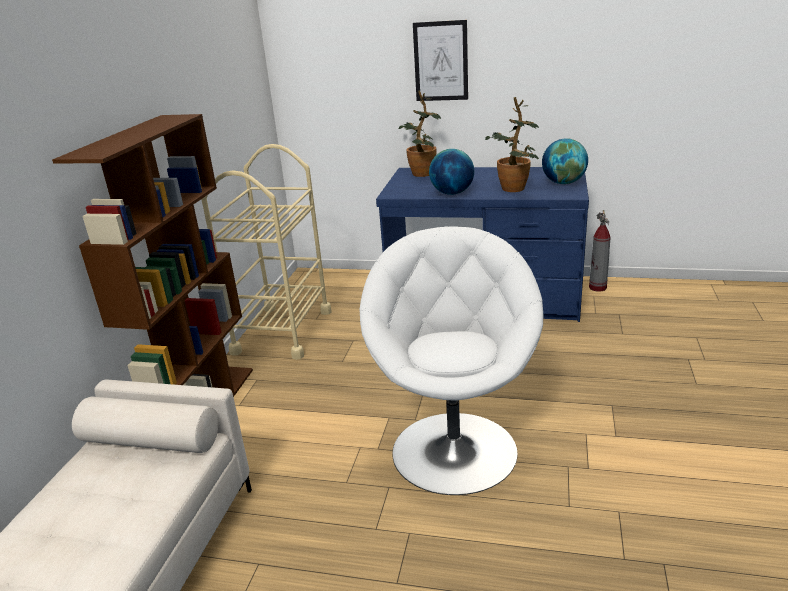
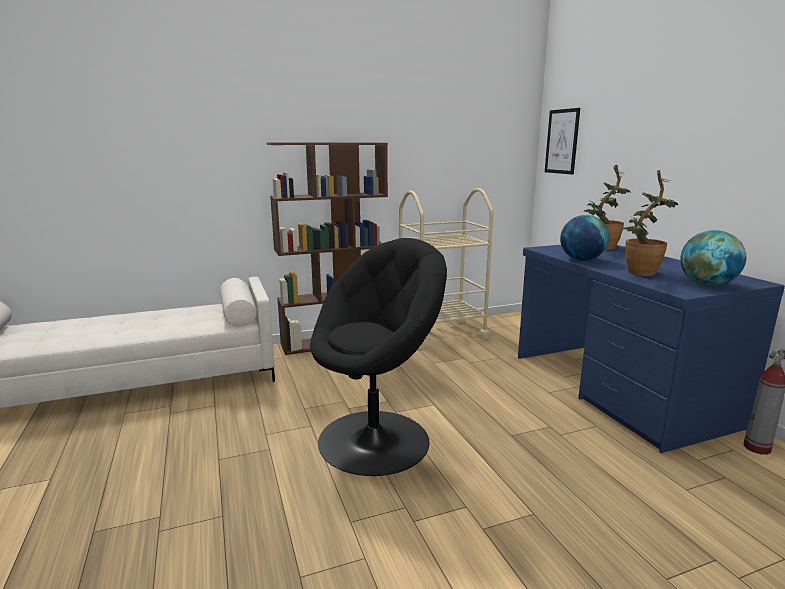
camera: 55 degrees right, 10 degrees down
(441, 61) = (656, 140): picture -> picture (562, 141)
(455, 449) = (376, 440): white armchair -> black armchair

